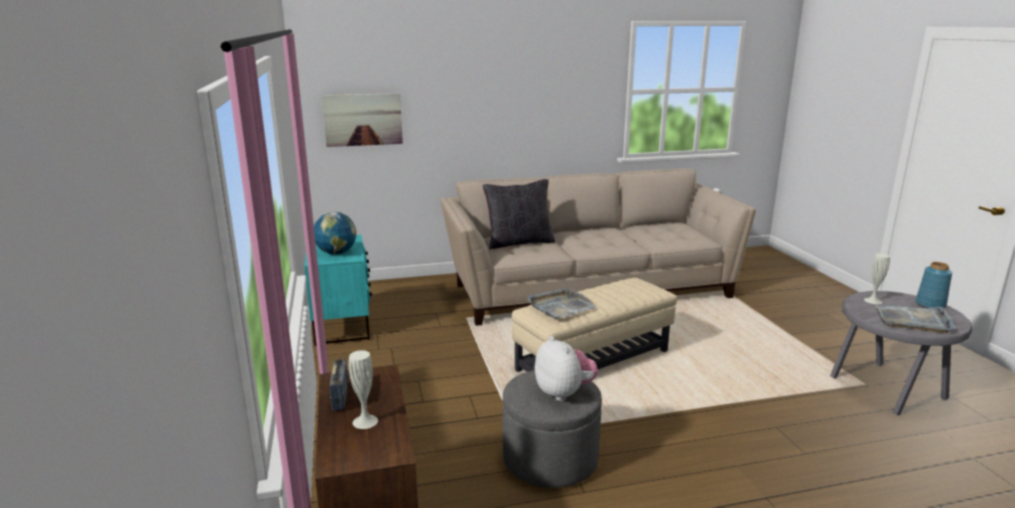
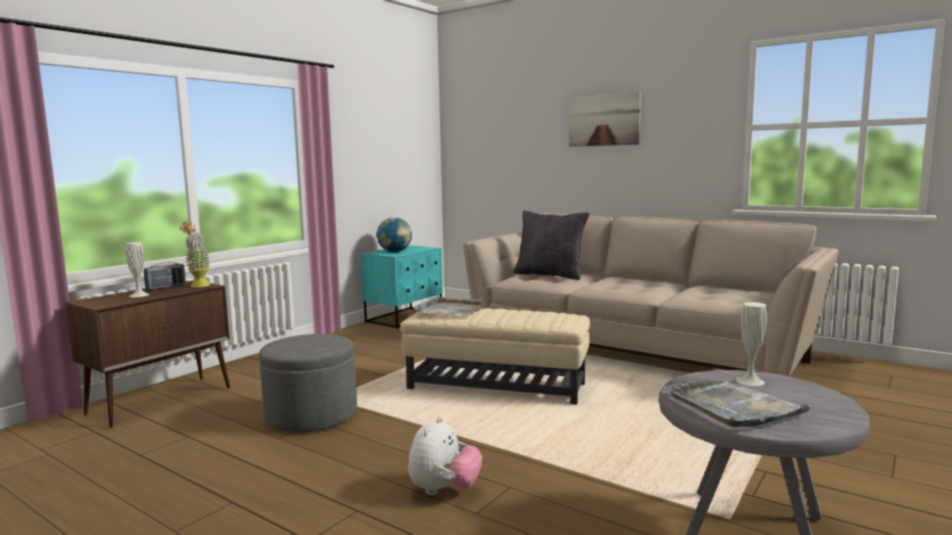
camera: 50 degrees right, 10 degrees down
(363, 119) = (484, 156): picture -> picture (604, 120)
(375, 379) = (198, 286): none -> potted plant
(564, 393) = (305, 346): plush toy -> plush toy (444, 490)
(930, 305) = (834, 409): blue vase -> none

